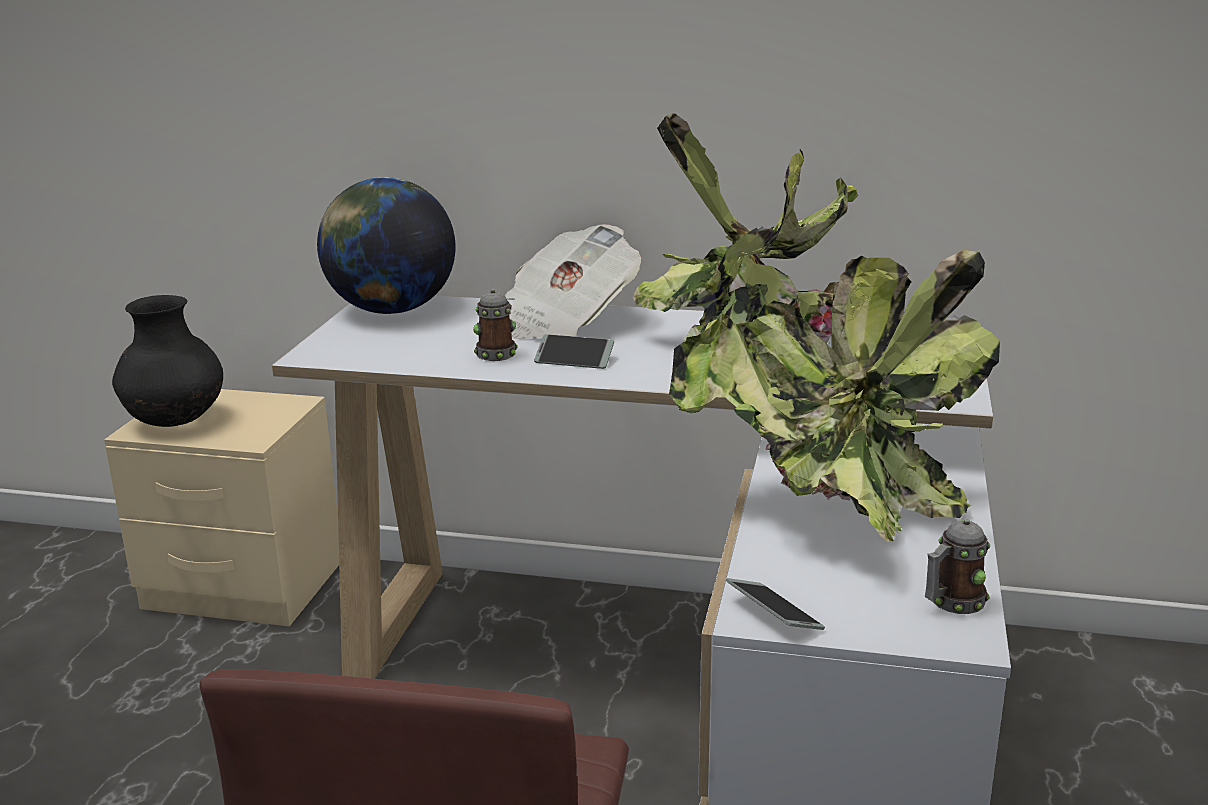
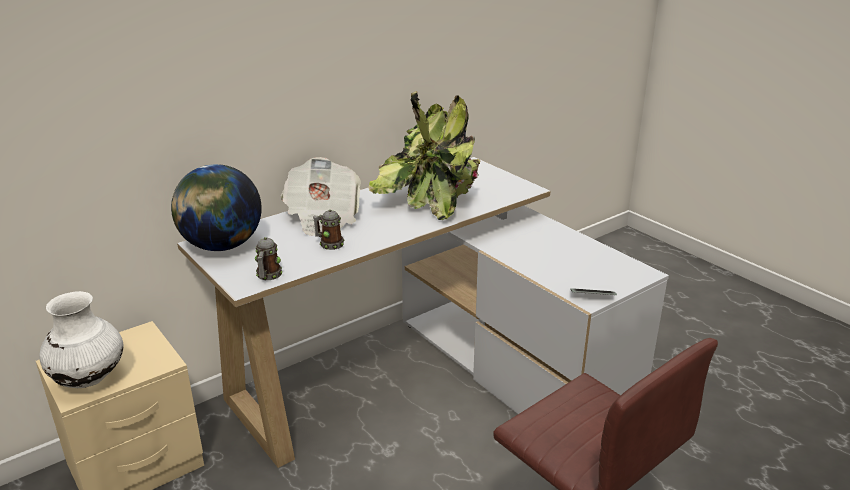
camera: 50 degrees left, 5 degrees up
(176, 422) = (89, 379): black vase -> white vase
(574, 359) = (370, 232): phone -> none
(827, 513) = (536, 254): potted plant -> none
(952, 603) = (622, 264): mug -> mug (268, 276)

